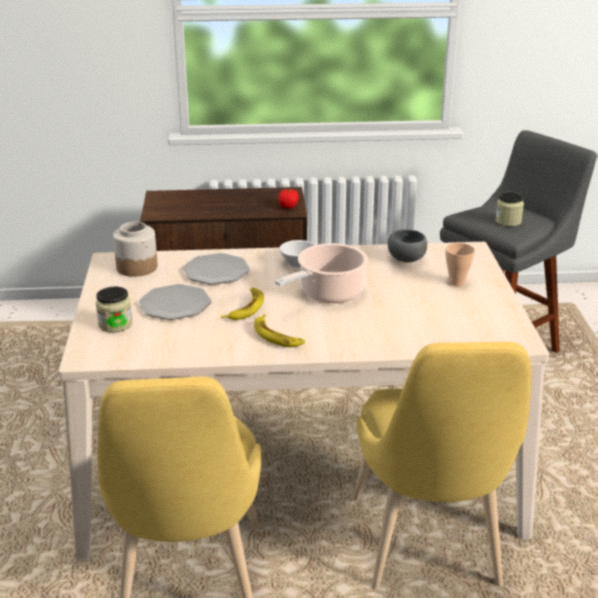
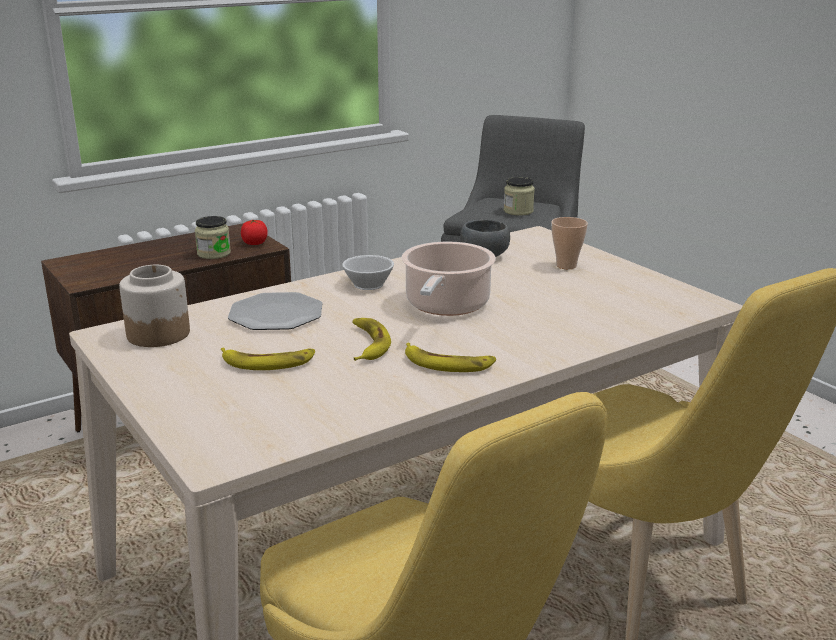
camera: 30 degrees left, 5 degrees down
(115, 324) = (210, 407): jar -> jar (214, 254)
(175, 304) = (268, 362): plate -> banana

